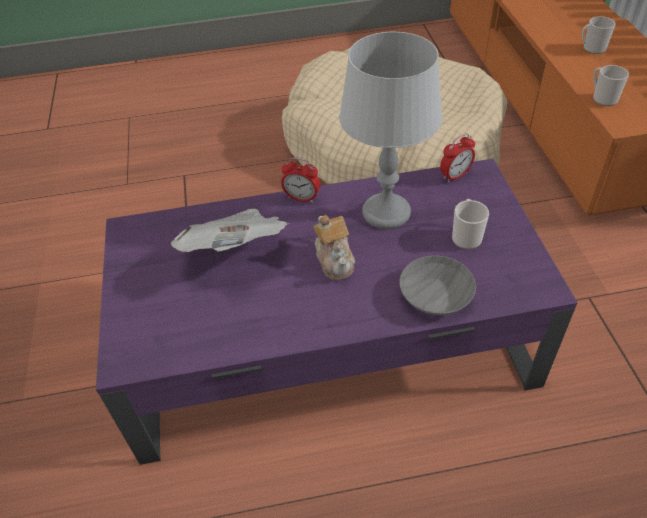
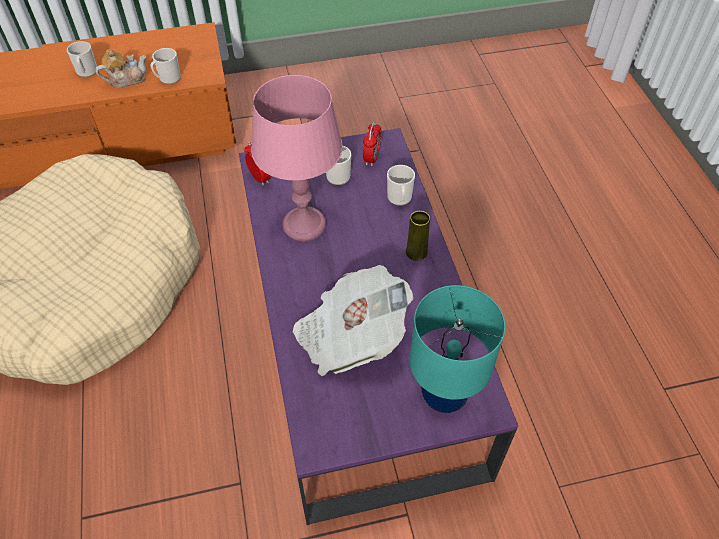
camera: 95 degrees left, 5 degrees up
(150, 325) = (445, 394): none -> turquoise table lamp
(301, 198) = (279, 288): alarm clock -> alarm clock (371, 158)
(335, 260) = (362, 260): teapot -> teapot (126, 79)
(345, 310) = (416, 252): none -> yellow vase
(387, 212) = (304, 224): grey table lamp -> pink table lamp
(434, 297) = (399, 199): grey bowl -> mug

